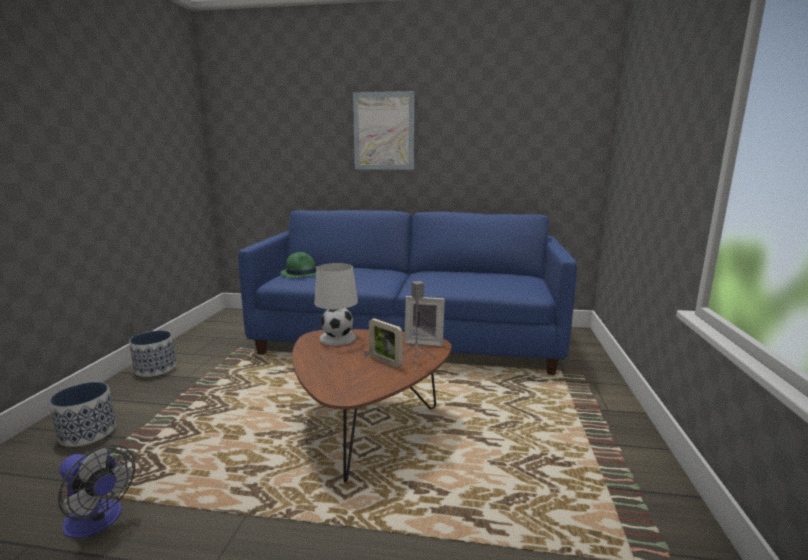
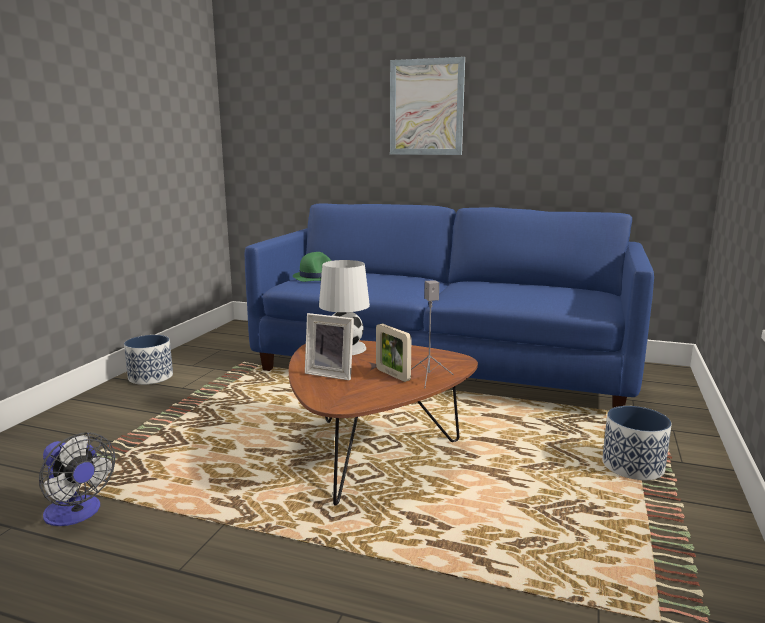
camera: 10 degrees right, 0 degrees up
(88, 433) = (75, 433): planter -> planter (633, 466)
(424, 341) = (445, 358): picture frame -> picture frame (331, 373)

